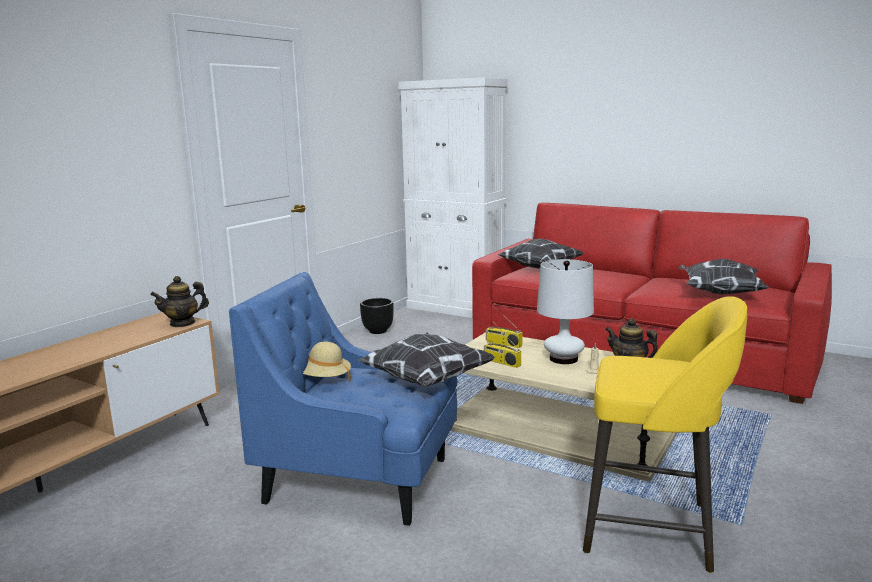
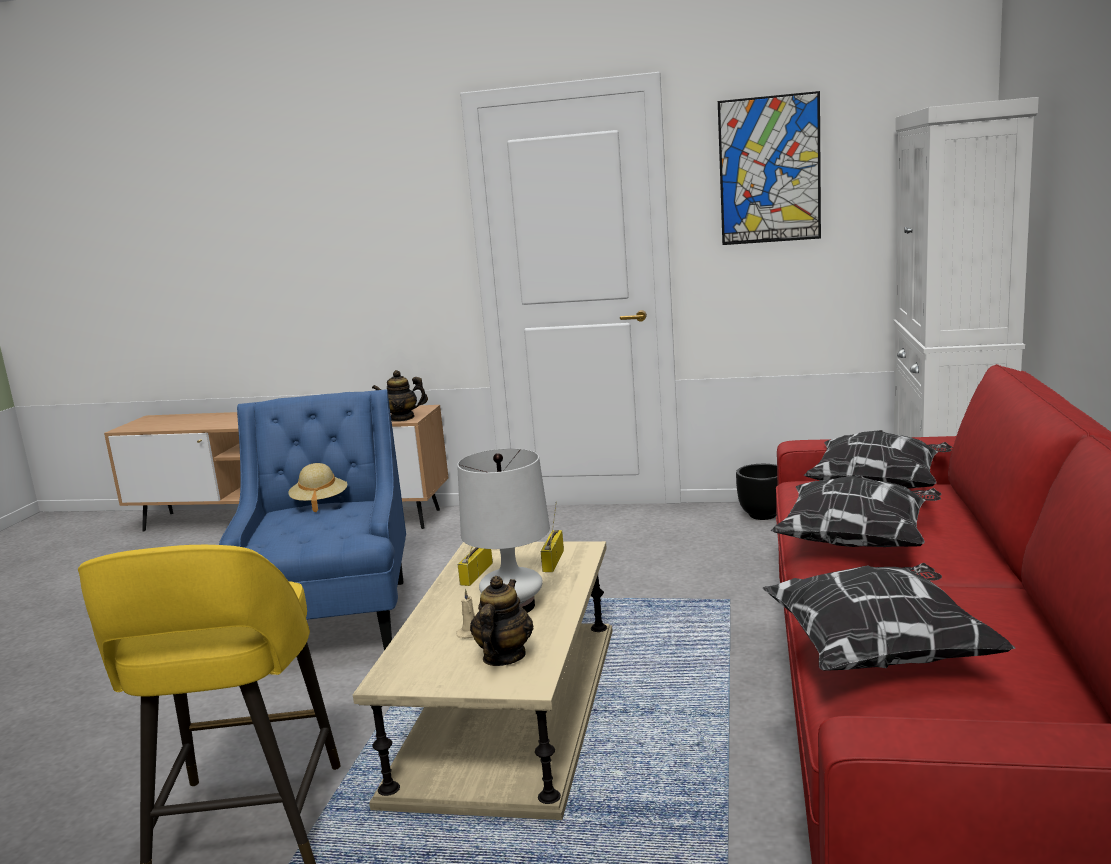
camera: 70 degrees right, 0 degrees up
(183, 323) = (402, 418): teapot -> teapot turned 45 degrees counterclockwise
(351, 106) = (769, 170): none -> picture
(426, 380) = (331, 540): pillow -> pillow (858, 543)

